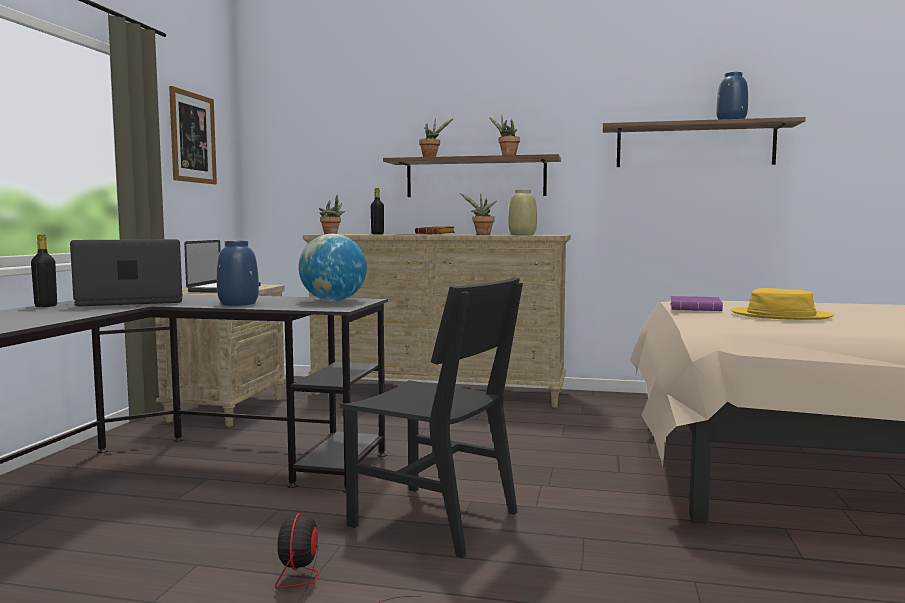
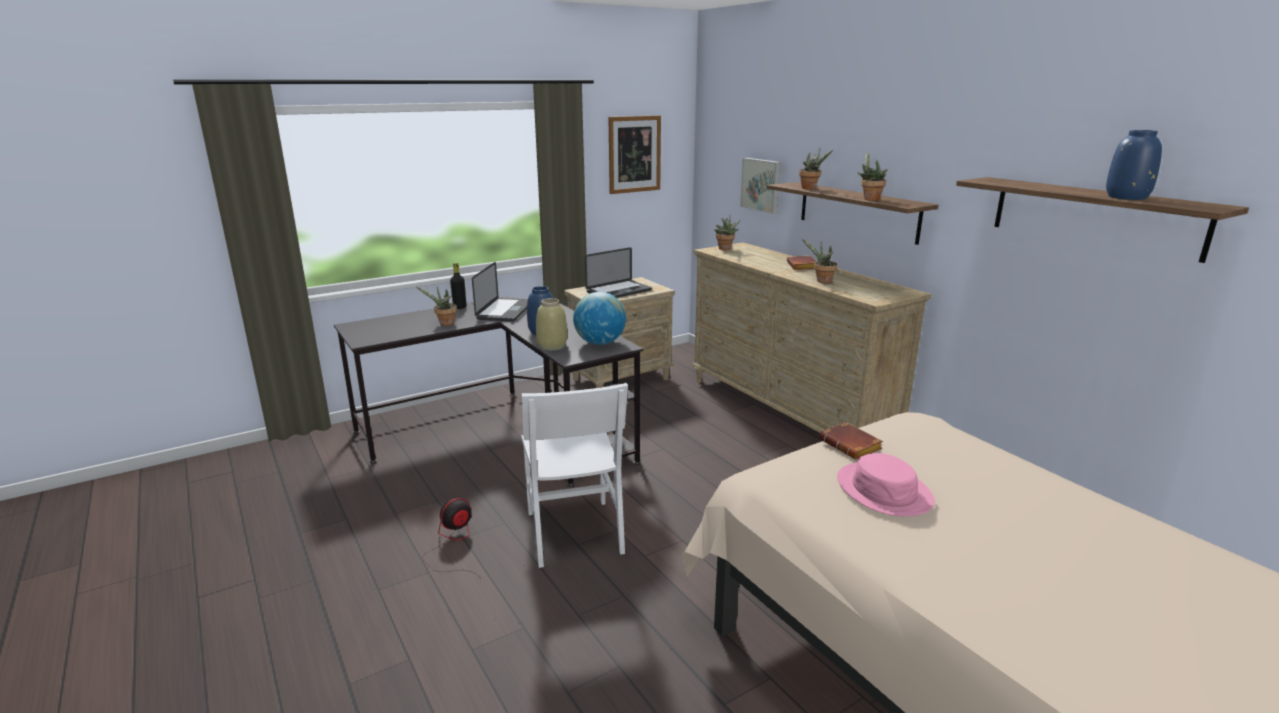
camera: 45 degrees right, 15 degrees up
(70, 314) = (445, 324): none -> potted plant
(131, 302) = (505, 311): laptop -> laptop turned 75 degrees clockwise
(348, 170) = (762, 185): none -> picture
(377, 234) = (764, 254): black bottle -> none
(434, 519) = (573, 532): black chair -> white chair
(522, 235) = (857, 290): beige vase -> beige vase (552, 346)
(696, 309) = (852, 446): purple book -> brown book
(781, 315) = (884, 490): yellow hat -> pink hat

